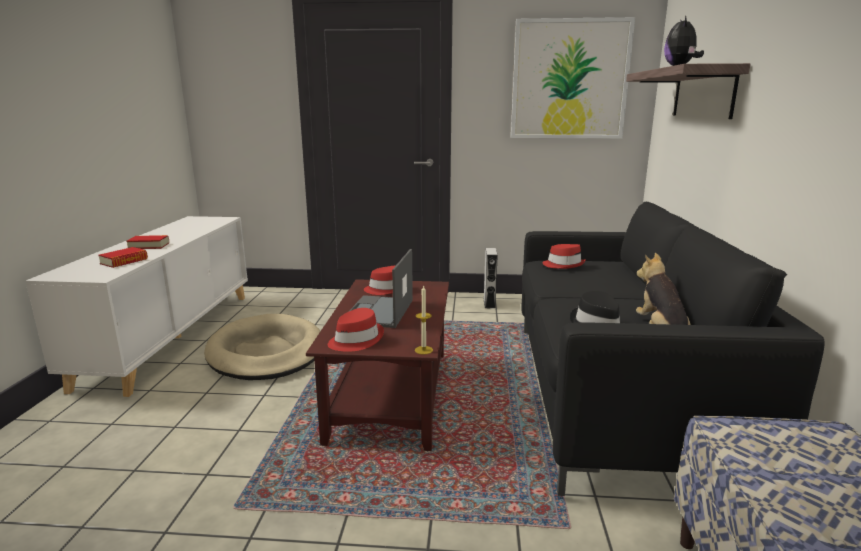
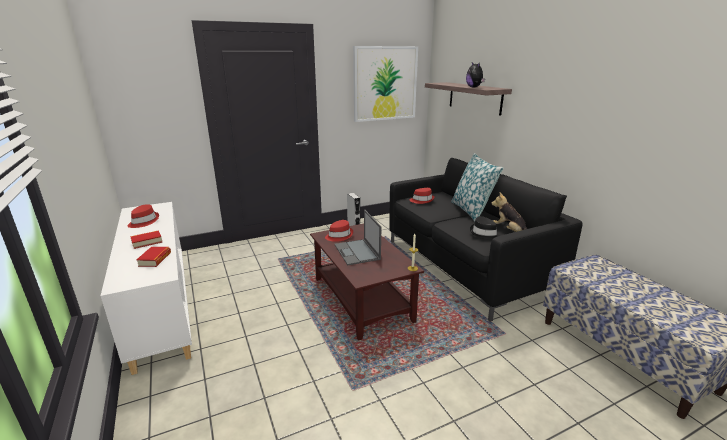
camera: 30 degrees left, 5 degrees up
(266, 352) = (252, 297): beige dog bed -> none
(356, 340) = (371, 272): red hat -> red hat (143, 221)
(632, 292) = (472, 211): none -> pillow

